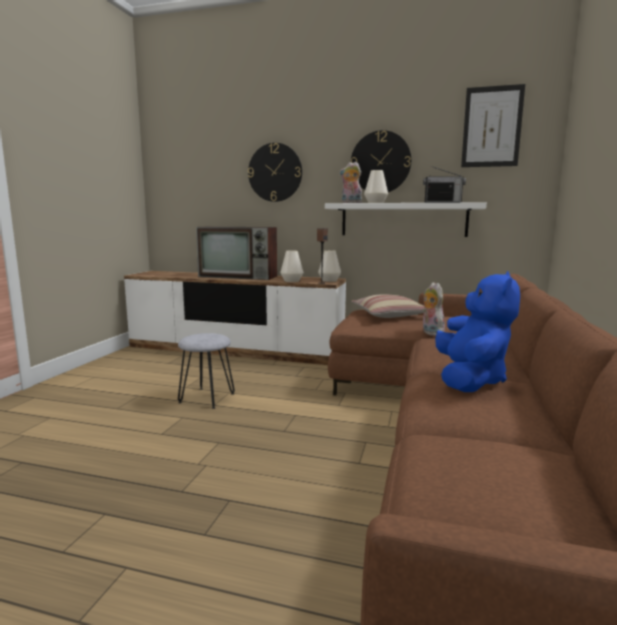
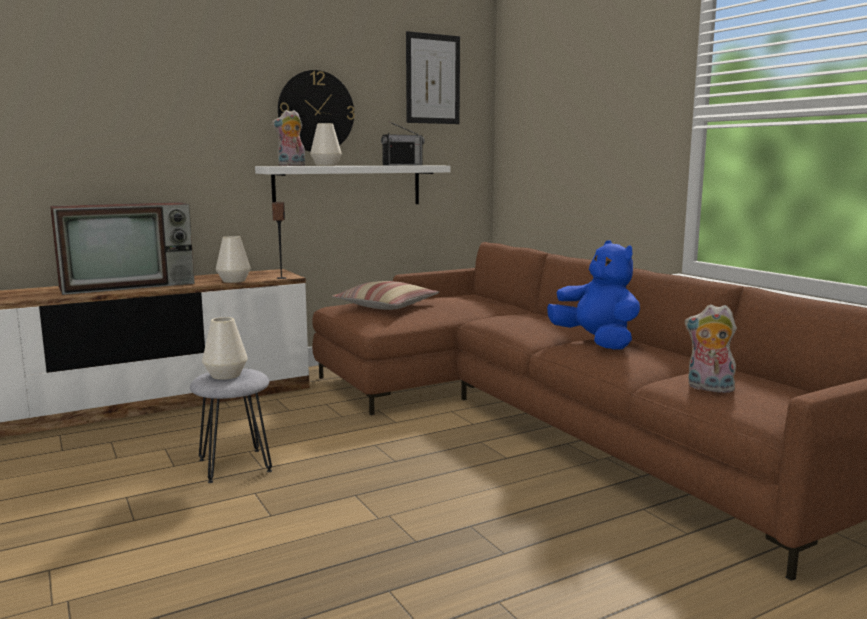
camera: 45 degrees left, 0 degrees up
(275, 172) = (162, 117): wall clock -> none
(329, 280) = (277, 274): white vase -> white vase (226, 375)
(430, 333) = (464, 316): plush toy -> plush toy (708, 388)

